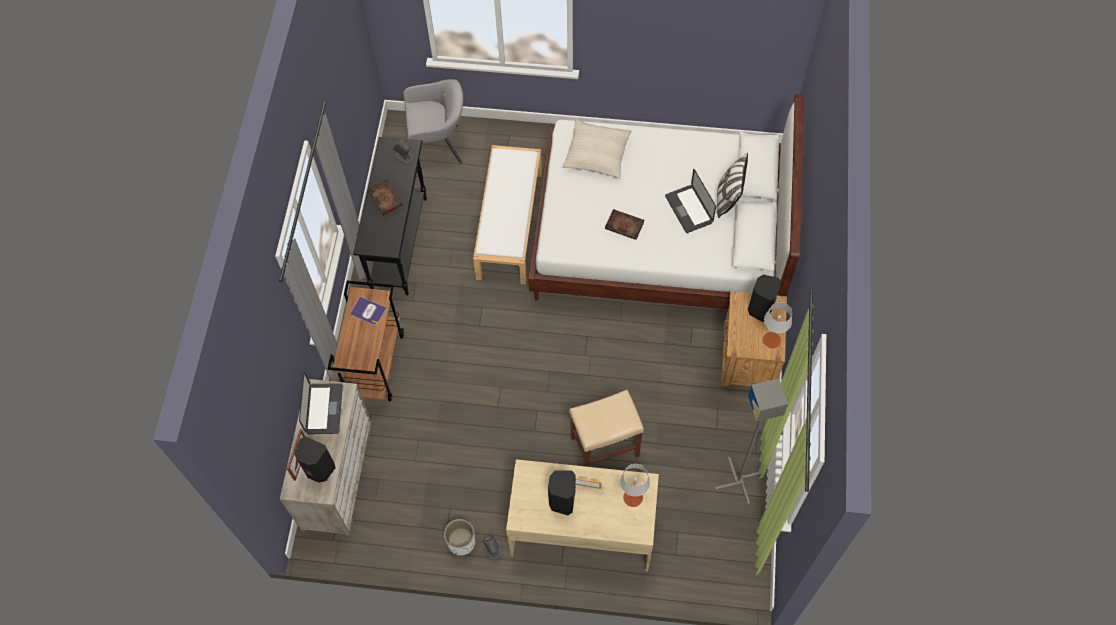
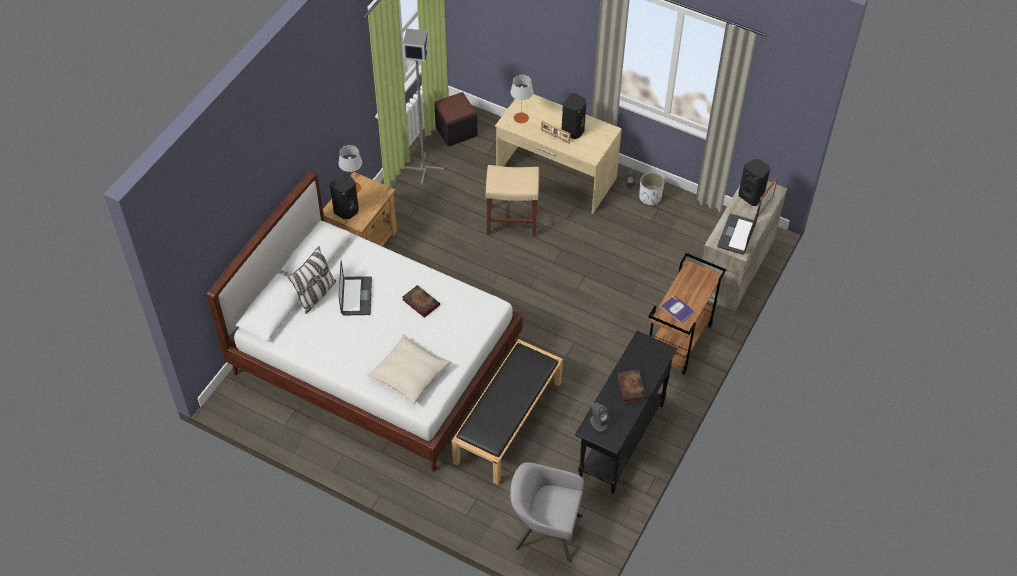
camera: 160 degrees left, 10 degrees down
(510, 225) = (508, 421): white bench -> black bench
(731, 553) = (455, 131): none -> black ottoman

